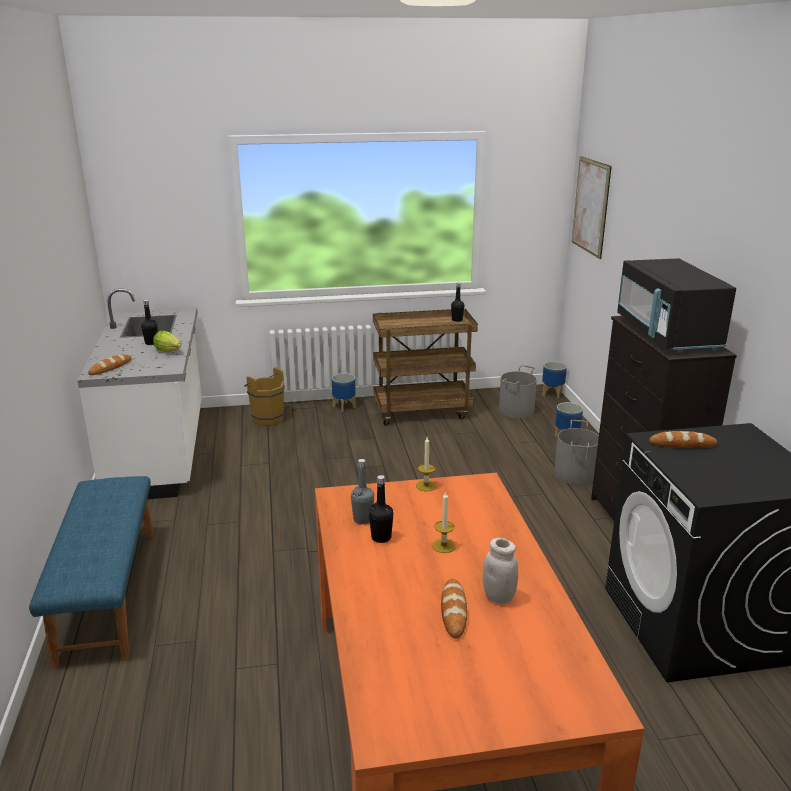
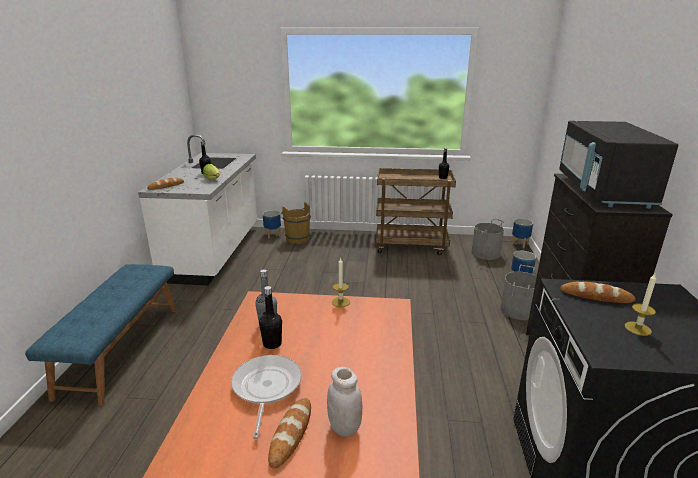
camera: 15 degrees right, 0 degrees up
(344, 407) = (355, 236): planter -> planter (273, 235)
(403, 578) = (266, 388): none -> frying pan
(443, 546) = (322, 361): candle -> candle (637, 328)
(590, 206) = (562, 90): picture -> none

